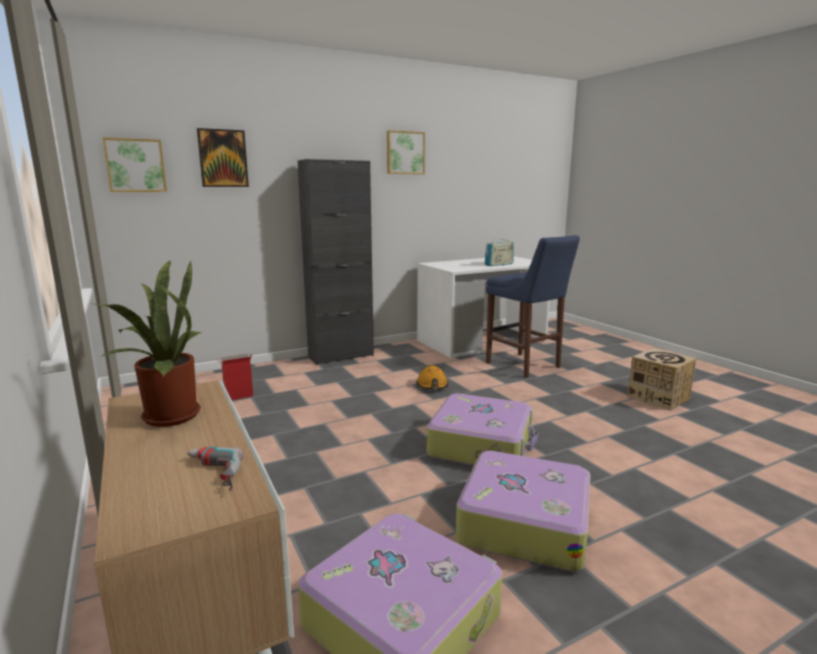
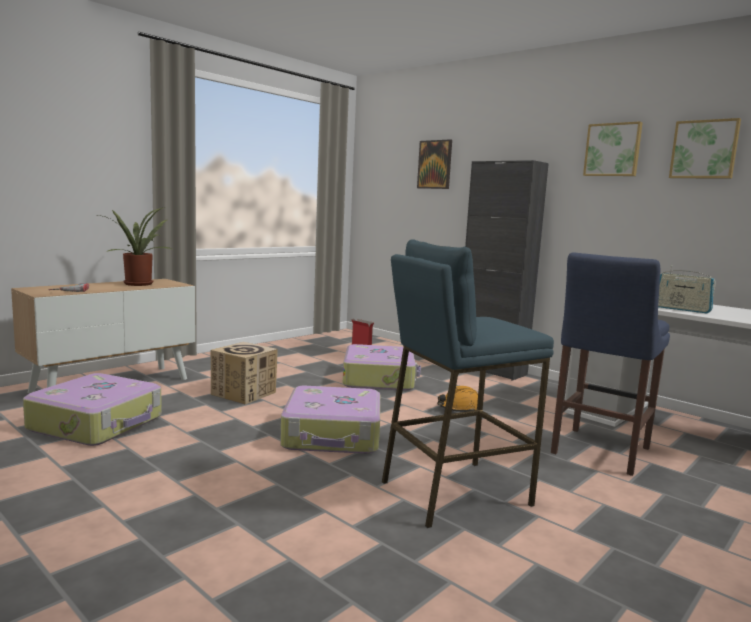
camera: 70 degrees right, 5 degrees down
(135, 165) = (384, 172): picture -> picture (704, 149)
(523, 522) = (201, 453): suitcase -> suitcase (379, 379)
(592, 418) = (453, 492): none -> blue stool
(658, 397) = (600, 554): cardboard box -> cardboard box (244, 393)

